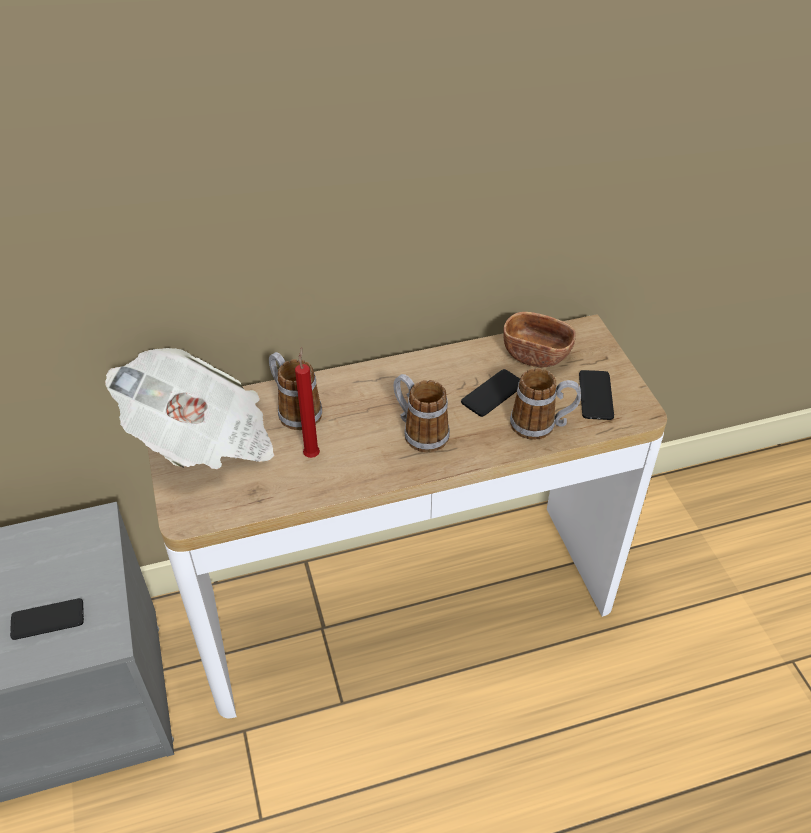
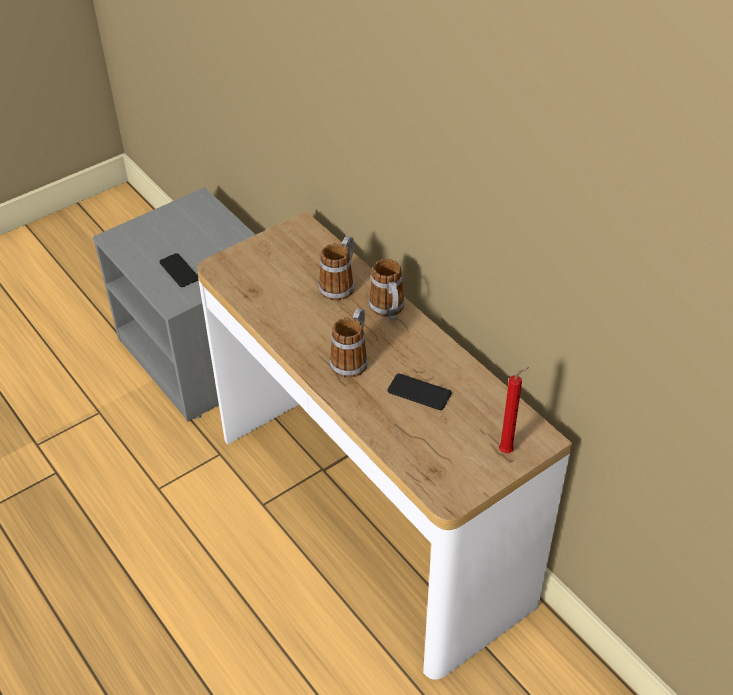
camera: 70 degrees right, 0 degrees up
(203, 439) = (289, 250): newspaper -> none
(312, 454) = (301, 308): red candle -> red candle (508, 451)
(536, 354) = (485, 410): brown bowl -> none
(541, 425) = (397, 432): mug -> mug (388, 310)
(595, 395) = (454, 462): phone -> none

